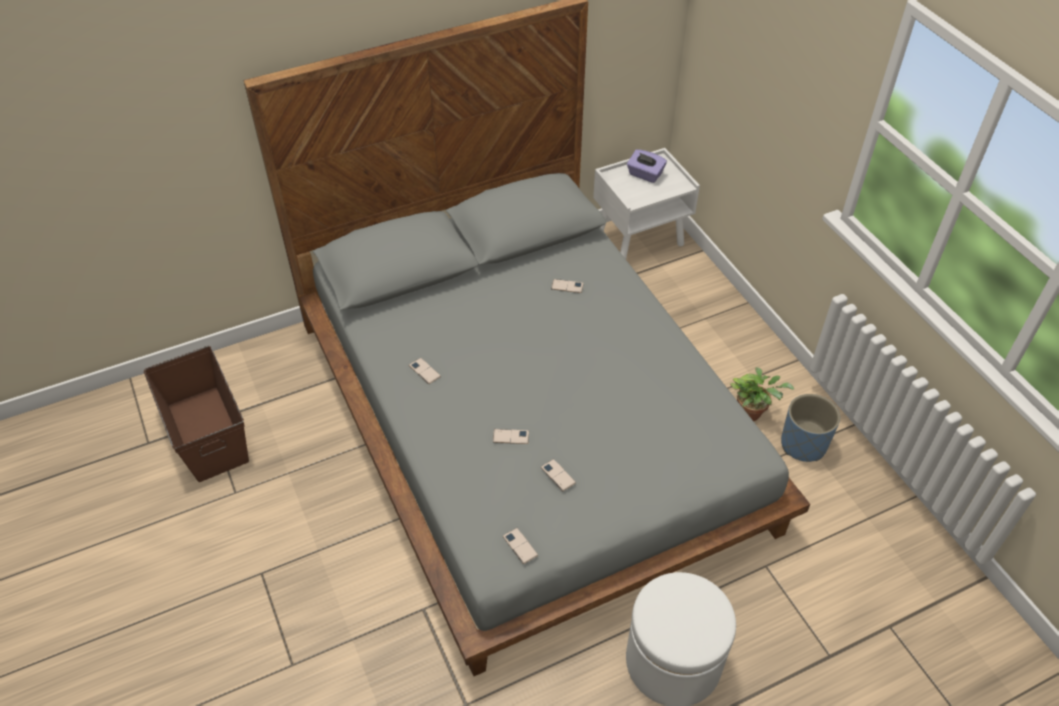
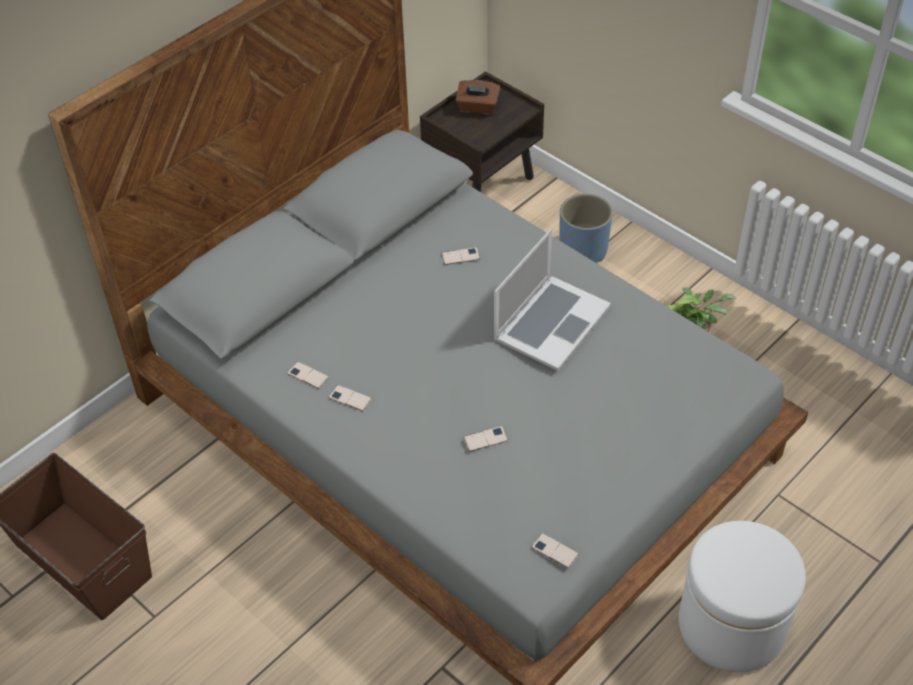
camera: 20 degrees left, 0 degrees up
(558, 475) = (557, 463): phone -> phone (308, 375)
(612, 359) = (551, 322): none -> laptop
(640, 240) = (482, 184): white nightstand -> brown nightstand
(645, 174) = (477, 108): purple tissue box -> brown tissue box
(803, 444) = (758, 356): blue planter -> blue planter (583, 250)

